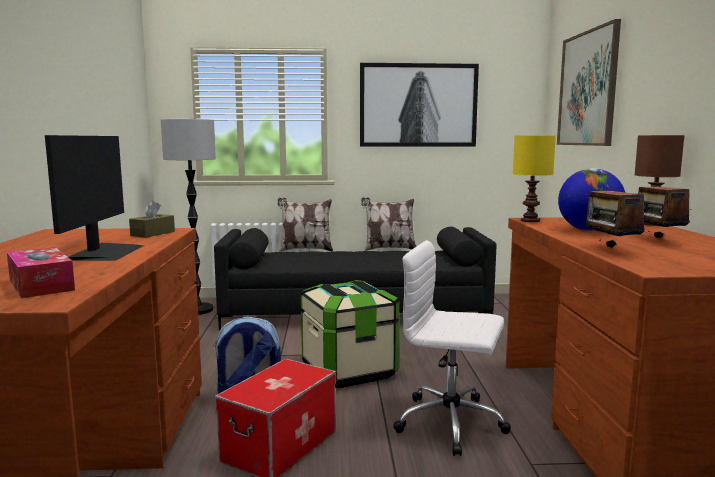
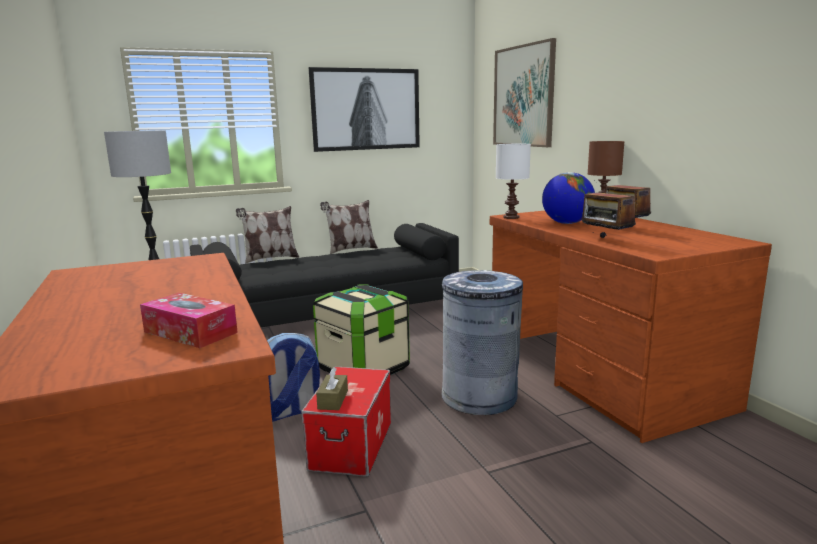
camera: 20 degrees left, 5 degrees up
(106, 252) = (185, 290): monitor -> none
(153, 233) = (193, 263): brown tissue box -> brown tissue box (333, 400)
(452, 423) = (479, 396): white office chair -> grey trash can
(530, 221) = (511, 217): yellow table lamp -> white table lamp

